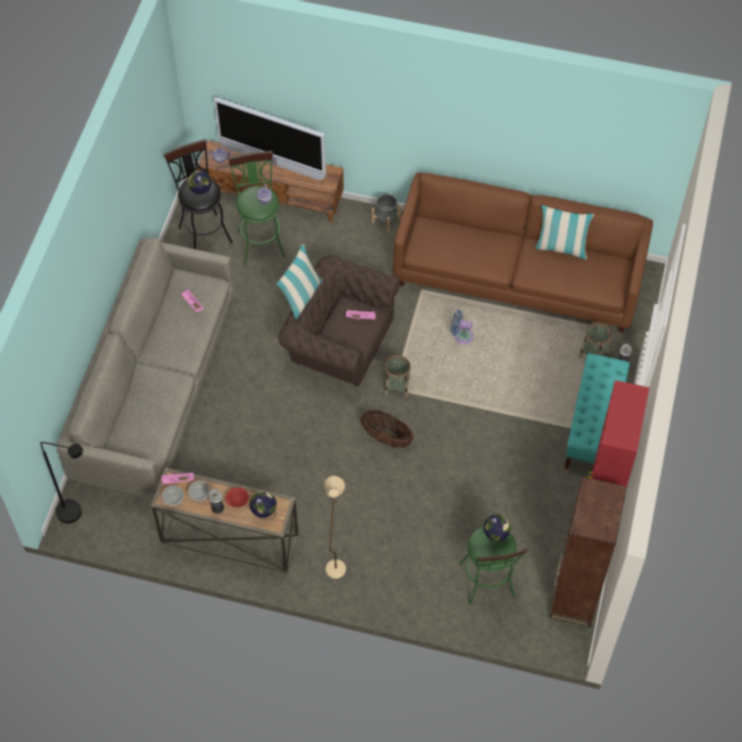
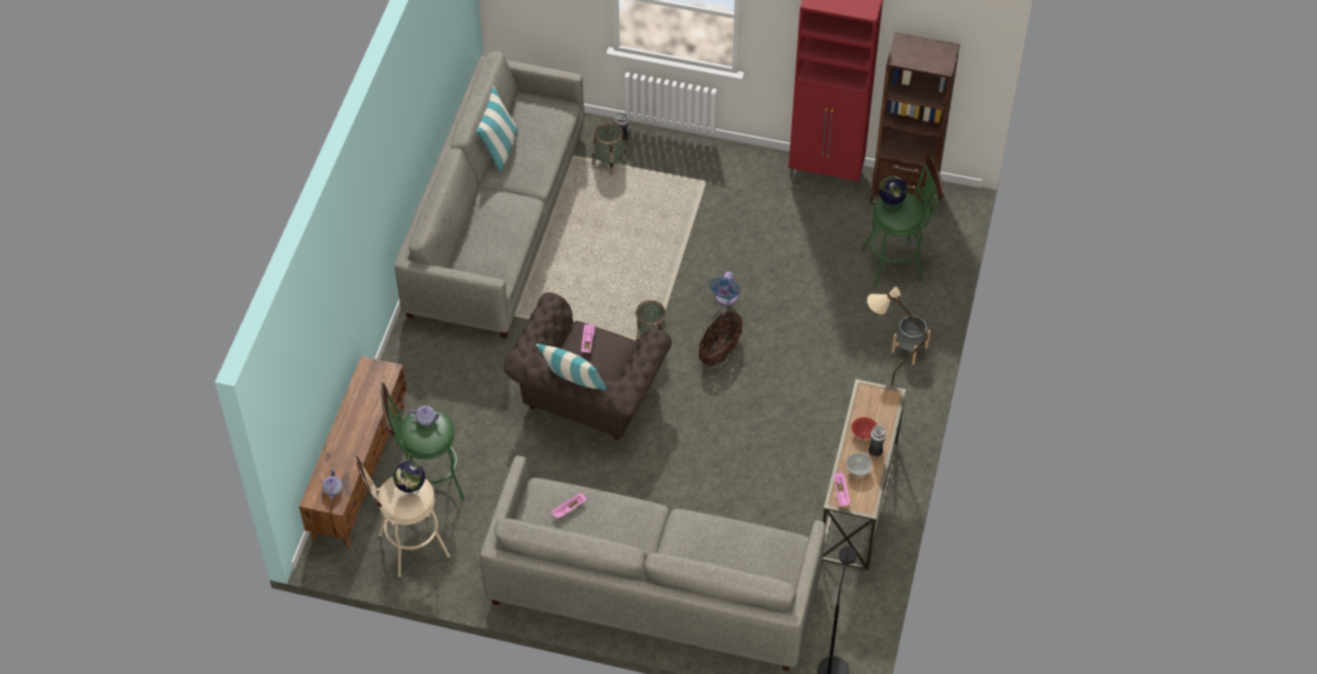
camera: 90 degrees left, 5 degrees down
(174, 499) = (866, 495): bowl -> none
(203, 231) = (408, 548): black stool -> beige stool
(264, 513) = (878, 407): globe -> none
(272, 162) = (345, 431): television -> none
(386, 220) = (406, 350): grey planter -> grey planter (909, 349)
(461, 336) = (581, 279): blue fan -> blue fan (725, 298)
(518, 274) = (496, 223): brown sofa -> grey sofa
(593, 427) = (703, 167): turquoise bench -> none

